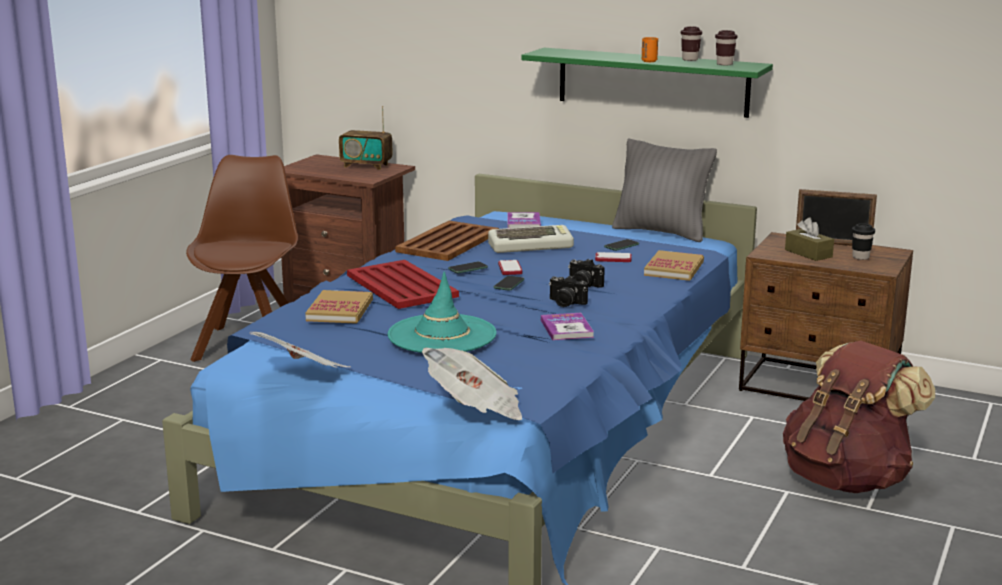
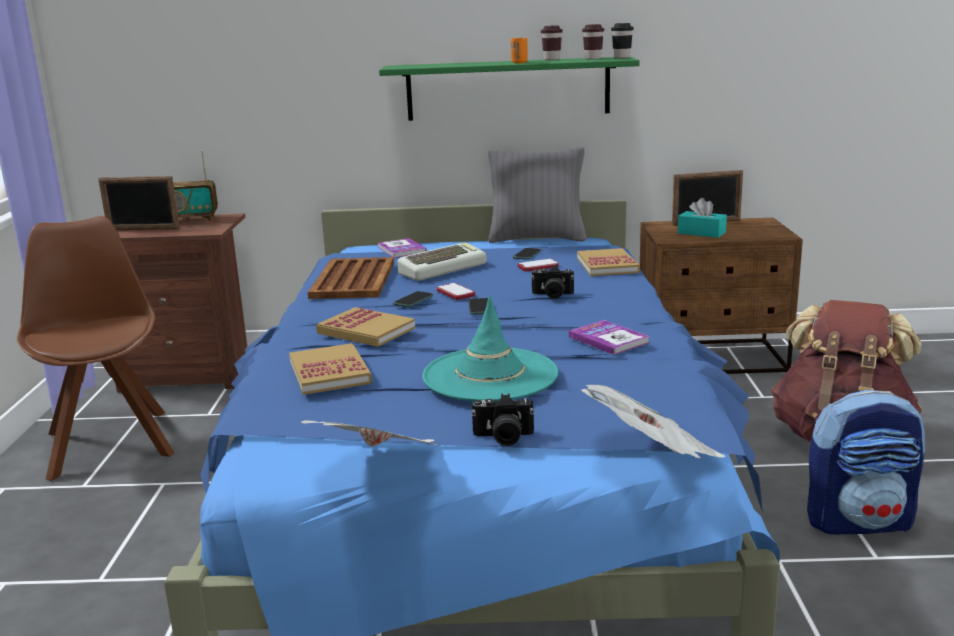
camera: 25 degrees left, 0 degrees up
(321, 169) = (143, 229): none -> picture frame
(401, 285) = (366, 331): red tray -> book
(565, 303) = (567, 315): camera -> camera (503, 438)
(766, 541) = (859, 521): none -> backpack
(808, 253) = (701, 233): brown tissue box -> turquoise tissue box
(860, 257) = (747, 229): black cup -> black cup (621, 57)

